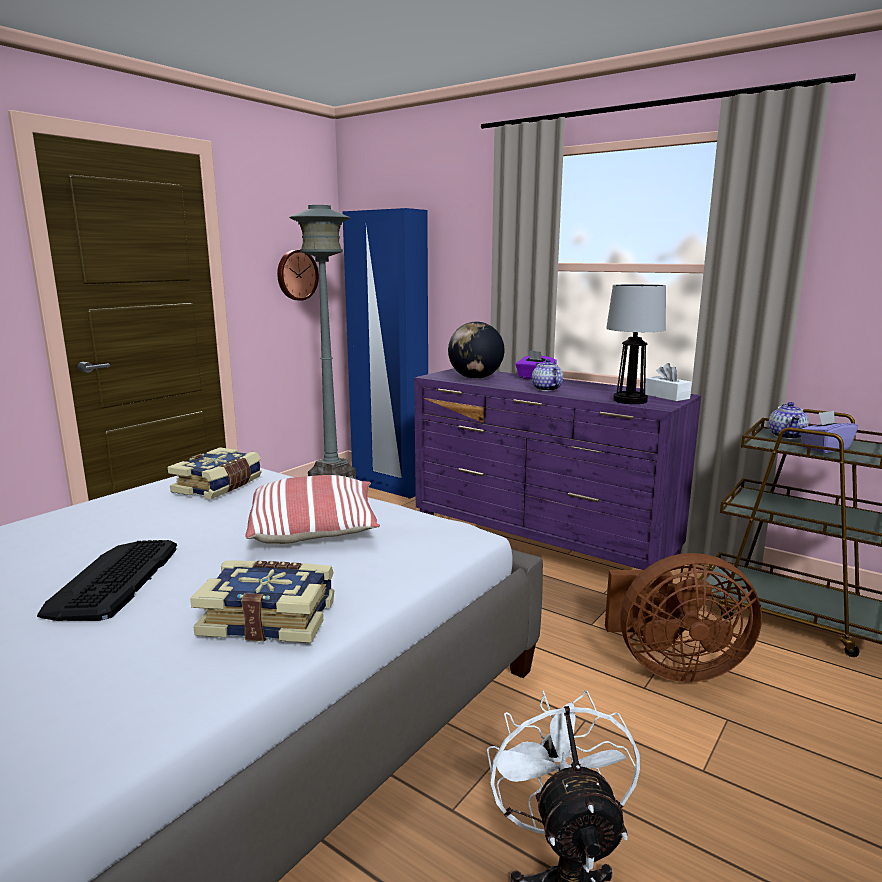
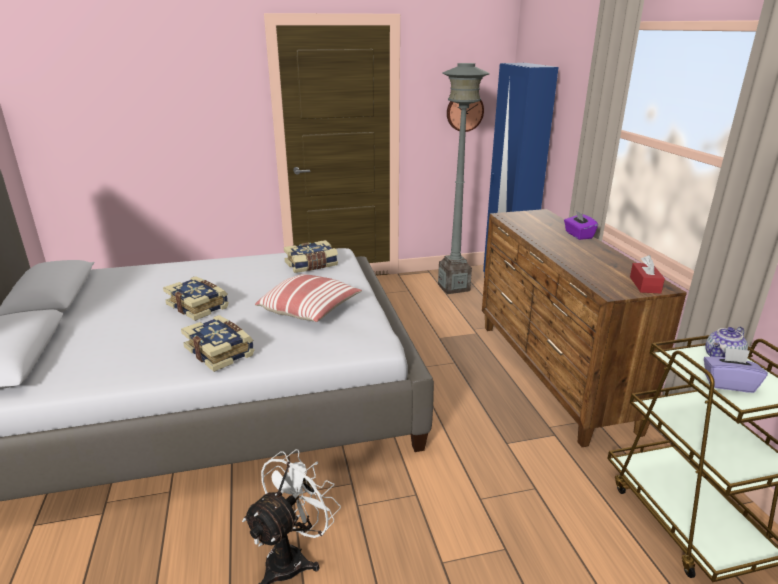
camera: 40 degrees right, 10 degrees up
(113, 580) = (199, 306): keyboard -> book
(475, 378) = (530, 224): globe -> none
(541, 548) = (551, 374): purple dresser -> brown dresser
(545, 389) = (558, 249): teapot -> none
(629, 400) = (599, 280): table lamp -> none
(666, 396) = (645, 285): white tissue box -> red tissue box
(672, 666) = (520, 498): brown fan -> none

